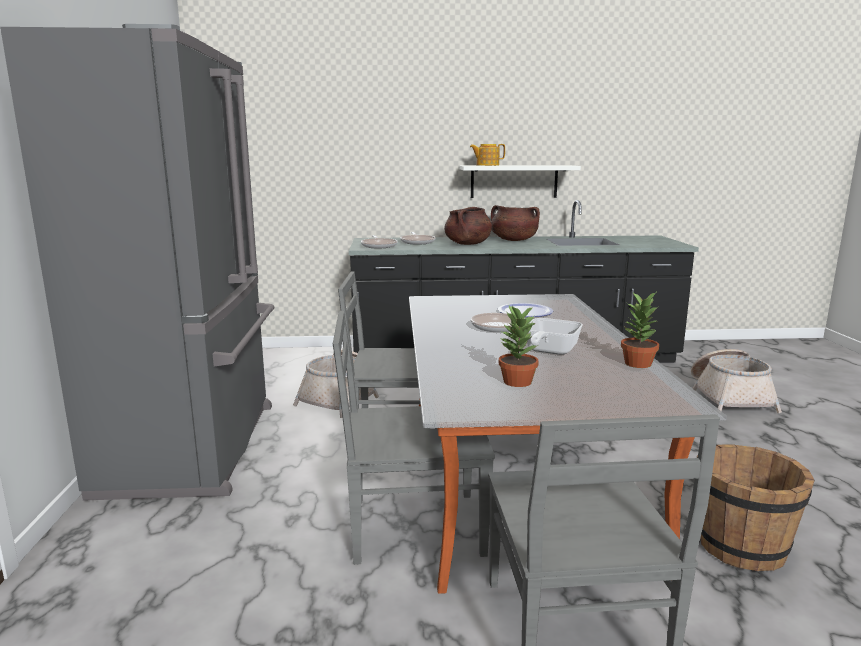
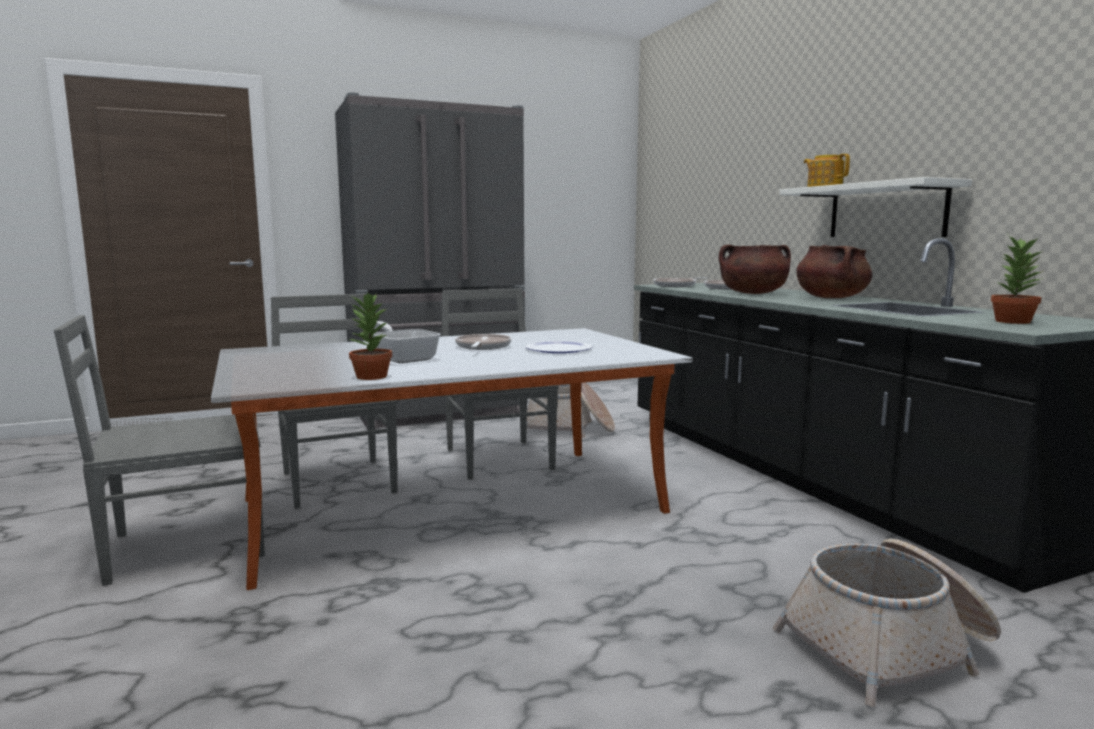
camera: 70 degrees right, 5 degrees down
(516, 381) = (307, 356): potted plant -> potted plant (1012, 321)
(548, 351) = (403, 358): frying pan -> frying pan turned 45 degrees clockwise
(741, 547) = (318, 628): brown bucket -> none

